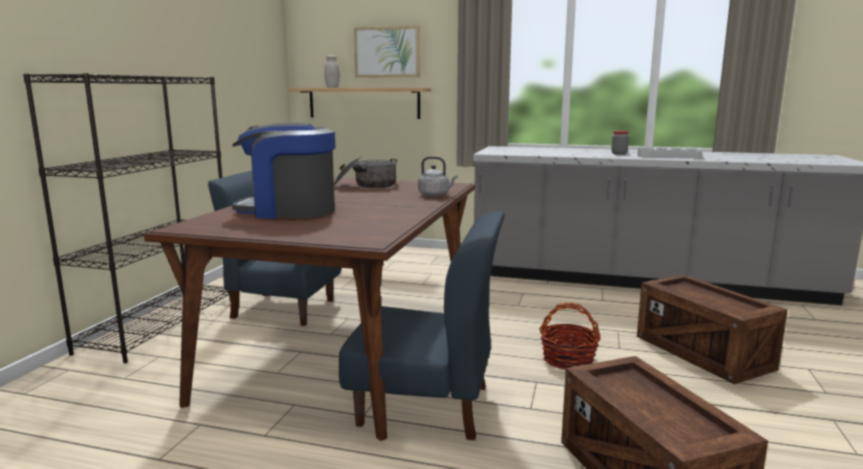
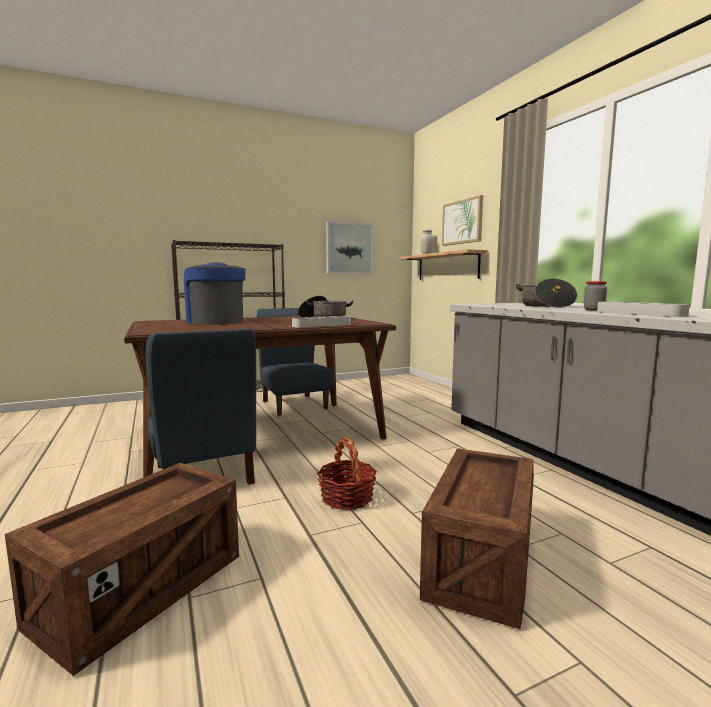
camera: 50 degrees right, 5 degrees down
(237, 77) = (349, 248): none -> picture
(435, 195) = (322, 325): grey kettle -> grey tray
(557, 151) = (545, 306): none -> cooking pot

